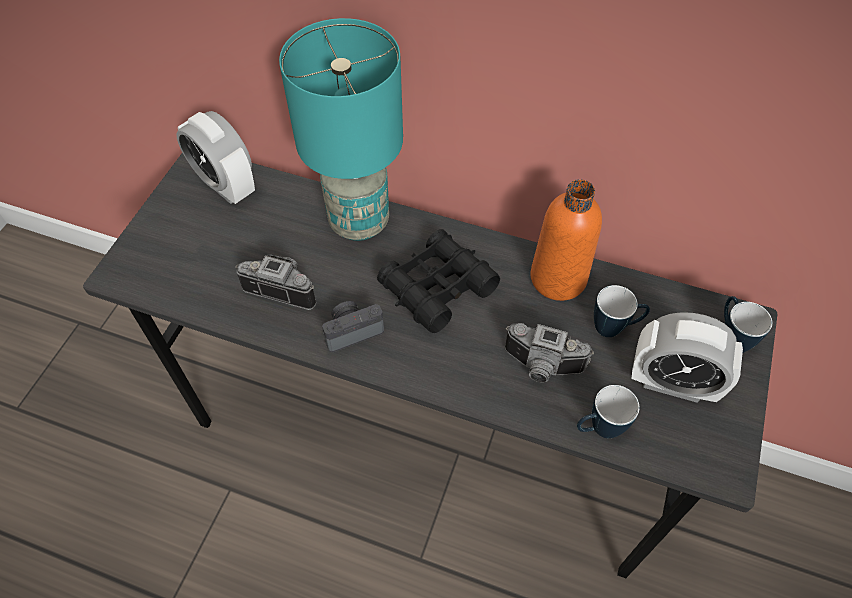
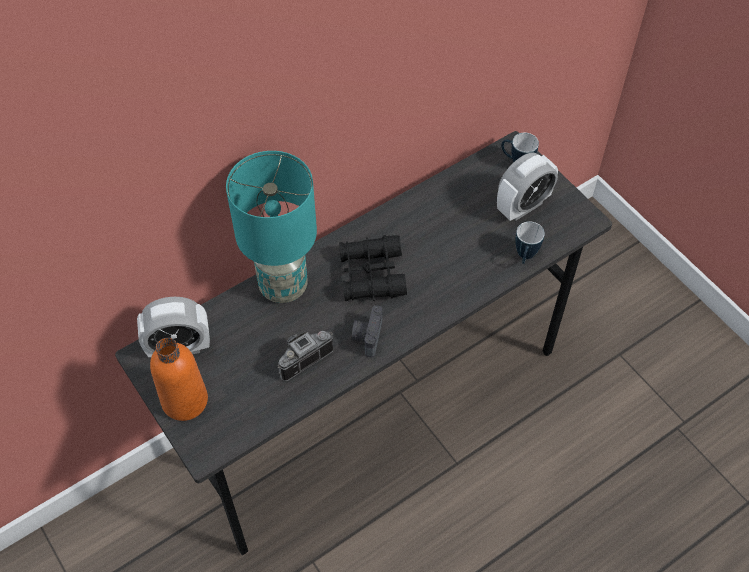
camera: 55 degrees left, 0 degrees up
(541, 368) = (468, 258): camera -> none
(558, 278) = (415, 211): orange bottle -> orange bottle (185, 400)
(614, 328) = (470, 208): mug -> none

